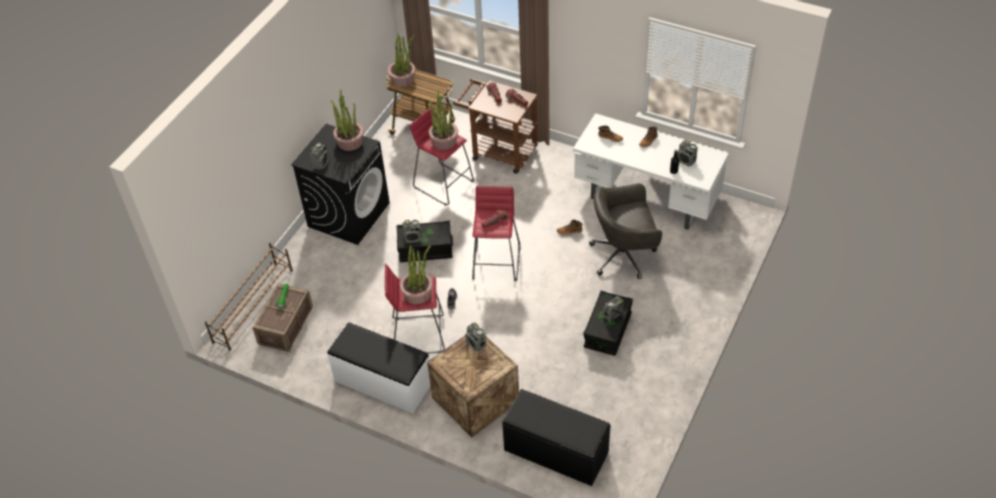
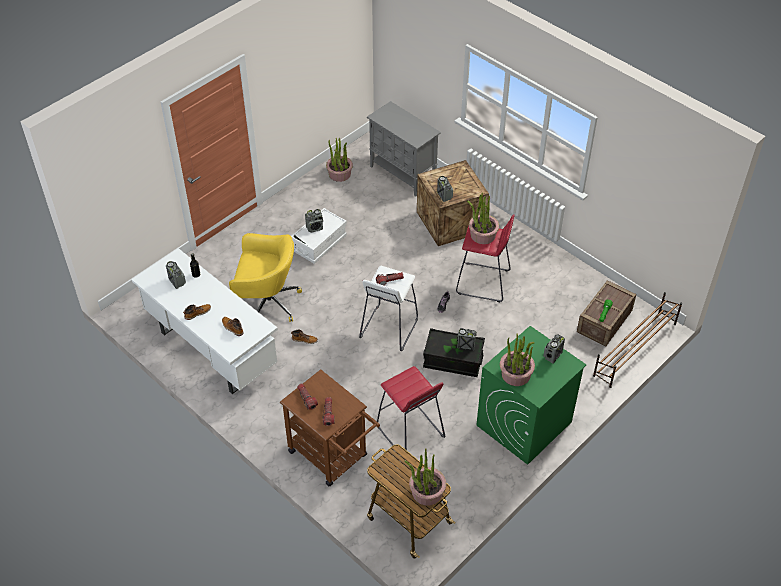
camera: 165 degrees left, 0 degrees up
(349, 214) = (524, 424): black washing machine -> green washing machine
(383, 382) = (523, 252): white bench -> none
(444, 141) = (406, 385): potted plant -> potted plant (339, 174)
(496, 262) = (388, 328): red stool -> white stool
(556, 451) = (403, 174): black bench -> grey cabinet
(607, 331) = (319, 244): black storage box -> white storage box
(624, 255) = (267, 302): grey office chair -> yellow office chair

